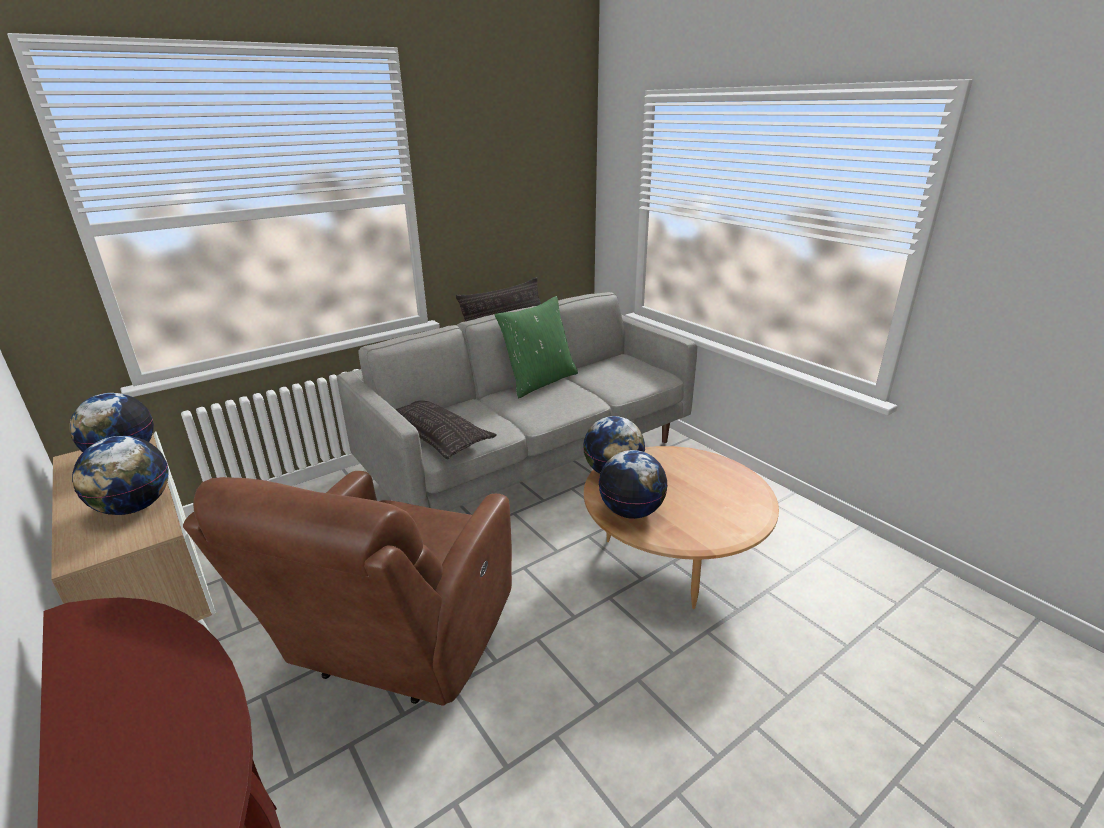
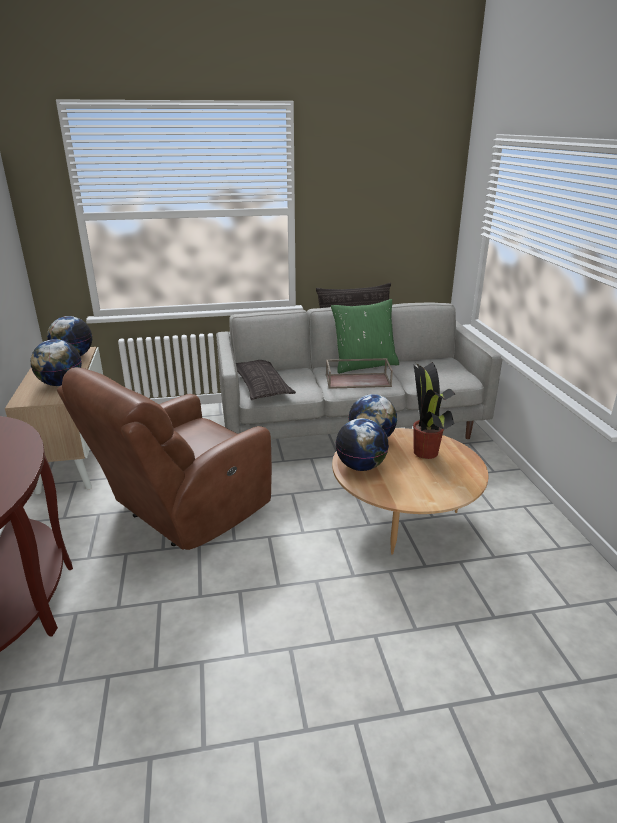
camera: 25 degrees right, 0 degrees up
(550, 402) = (358, 380): none -> brown tray
(685, 474) = (426, 453): none -> potted plant

